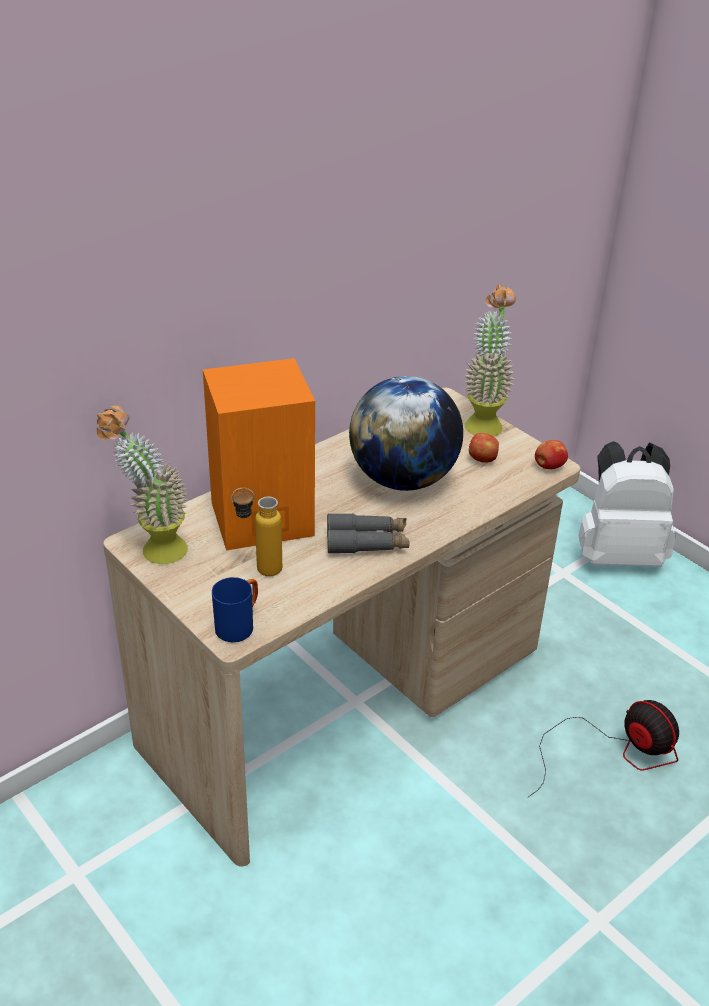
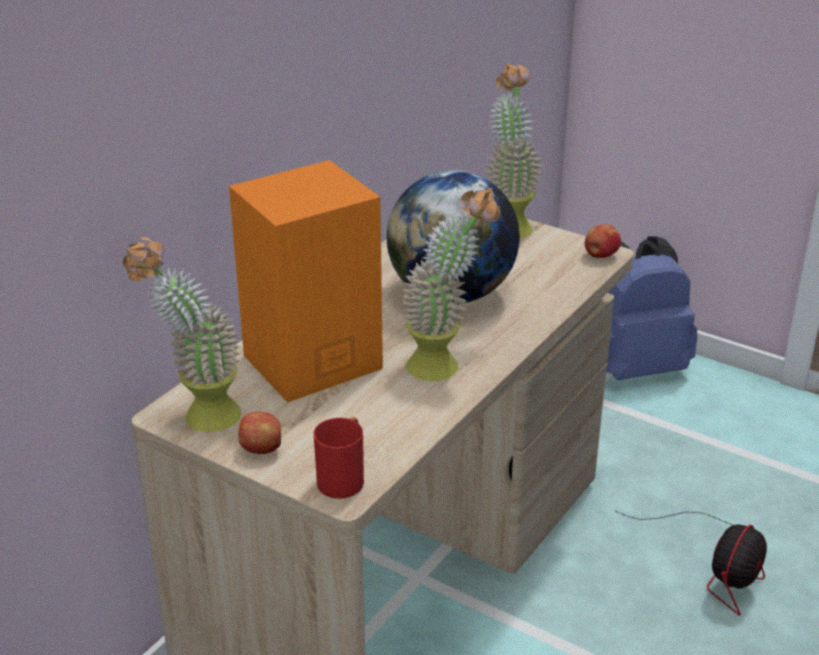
camera: 15 degrees left, 5 degrees down
(239, 625) = (344, 478): blue mug -> red mug
(258, 570) = (336, 415): bottle -> none
(367, 542) = (445, 364): grey binoculars -> potted plant
(483, 459) = (527, 260): apple -> apple (262, 449)
(613, 752) = (718, 566): fan -> fan turned 90 degrees clockwise
(618, 554) = (635, 367): white backpack -> blue backpack

